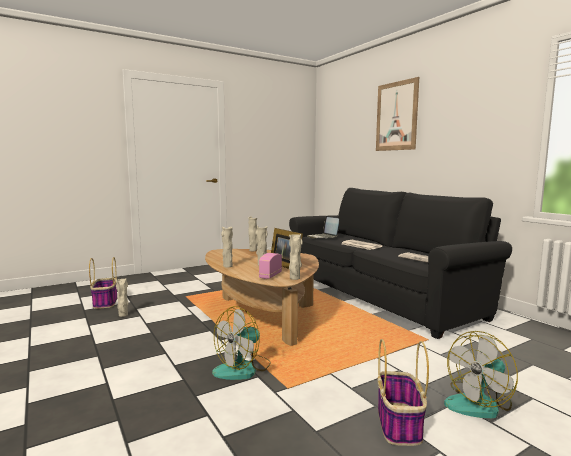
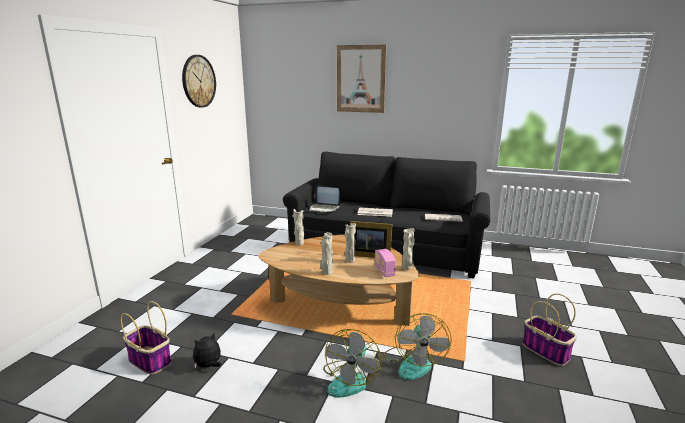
camera: 40 degrees left, 10 degrees up
(123, 315) = (208, 366): beige vase -> plush toy
(259, 124) = (198, 81): none -> wall clock
(479, 403) = (553, 317): fan -> fan (350, 379)

